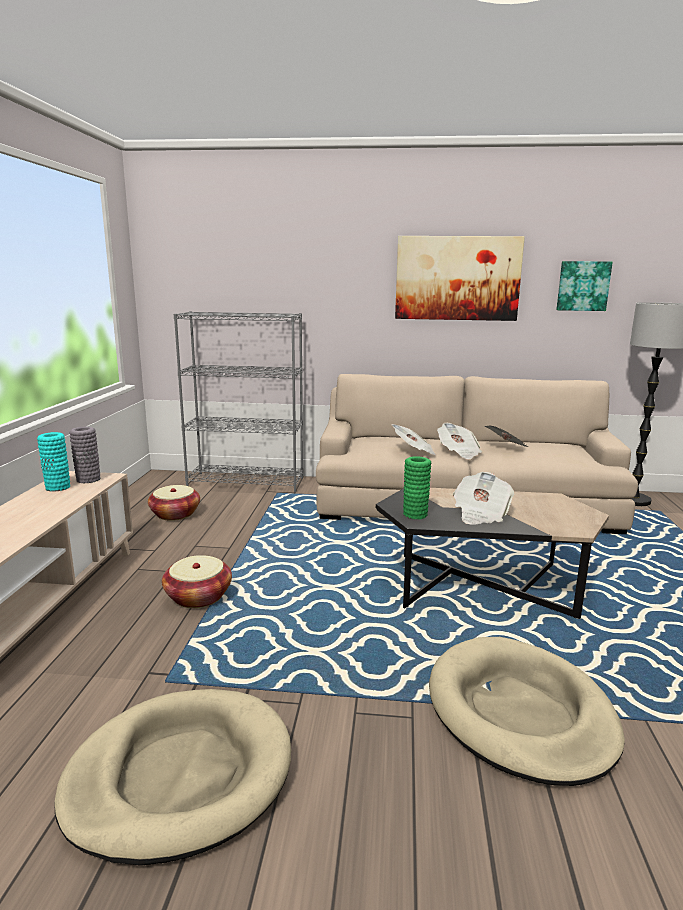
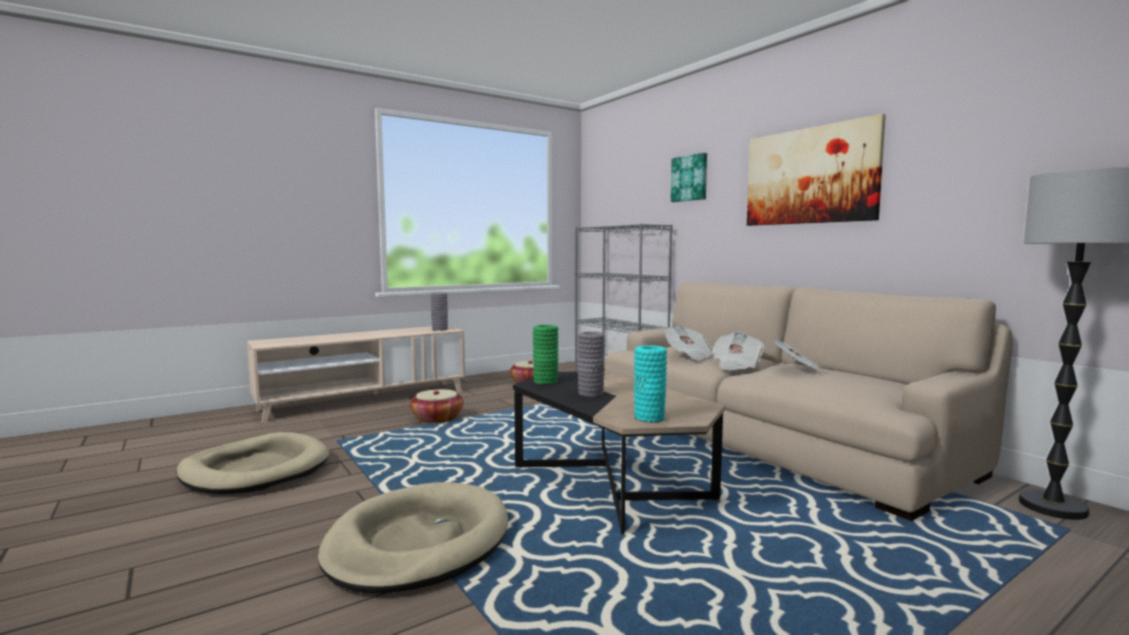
camera: 50 degrees right, 10 degrees down
(57, 487) = (418, 329): turquoise vase -> turquoise vase (649, 418)
(480, 514) = (590, 393): newspaper -> grey vase
(583, 286) = (973, 166): picture -> picture (690, 178)

